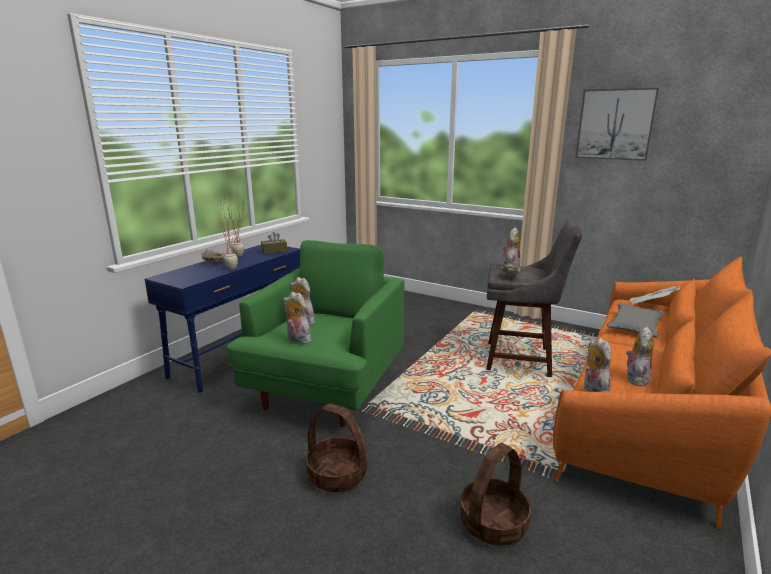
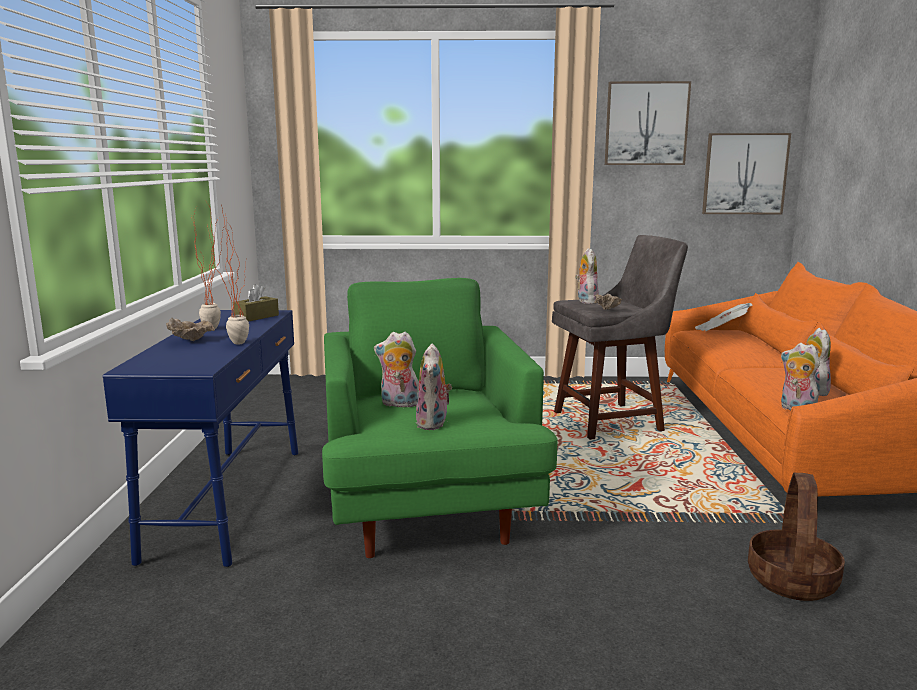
camera: 30 degrees left, 5 degrees down
(297, 340) = (434, 424): plush toy -> plush toy turned 90 degrees counterclockwise
(336, 475) = (574, 596): basket -> none
(635, 325) = (736, 348): grey pillow -> none
(707, 171) = (744, 174): none -> picture

